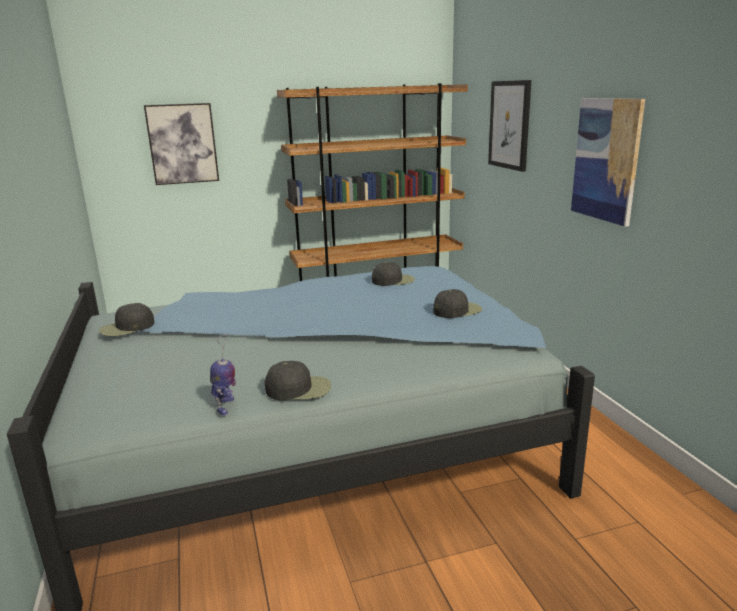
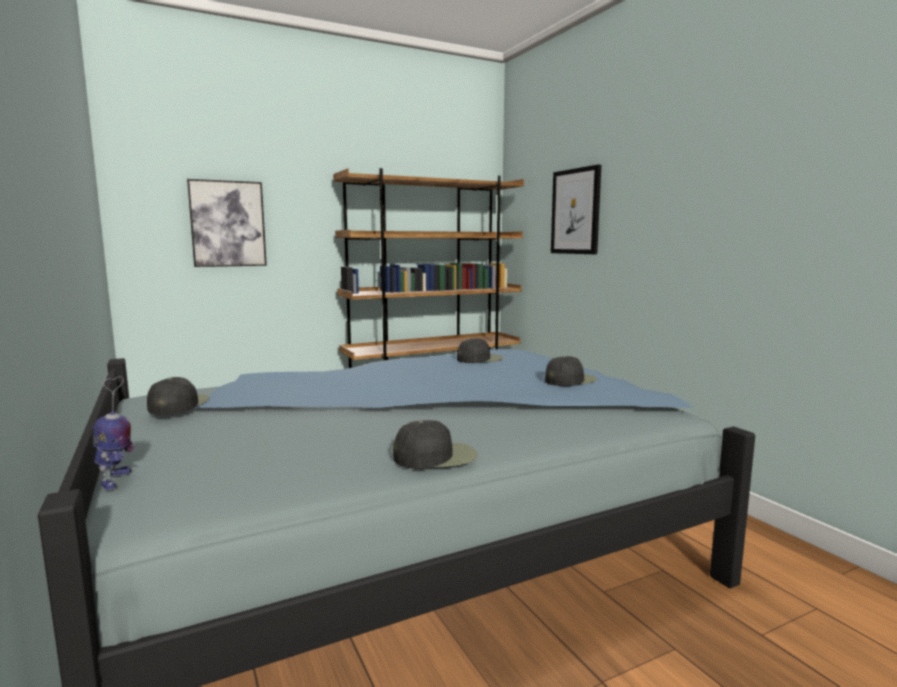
camera: 10 degrees left, 10 degrees down
(127, 328) = (178, 404): black cap -> black cap turned 135 degrees clockwise
(225, 406) = (348, 479): toy robot -> toy robot (116, 480)
(606, 160) = (700, 228): picture -> none

